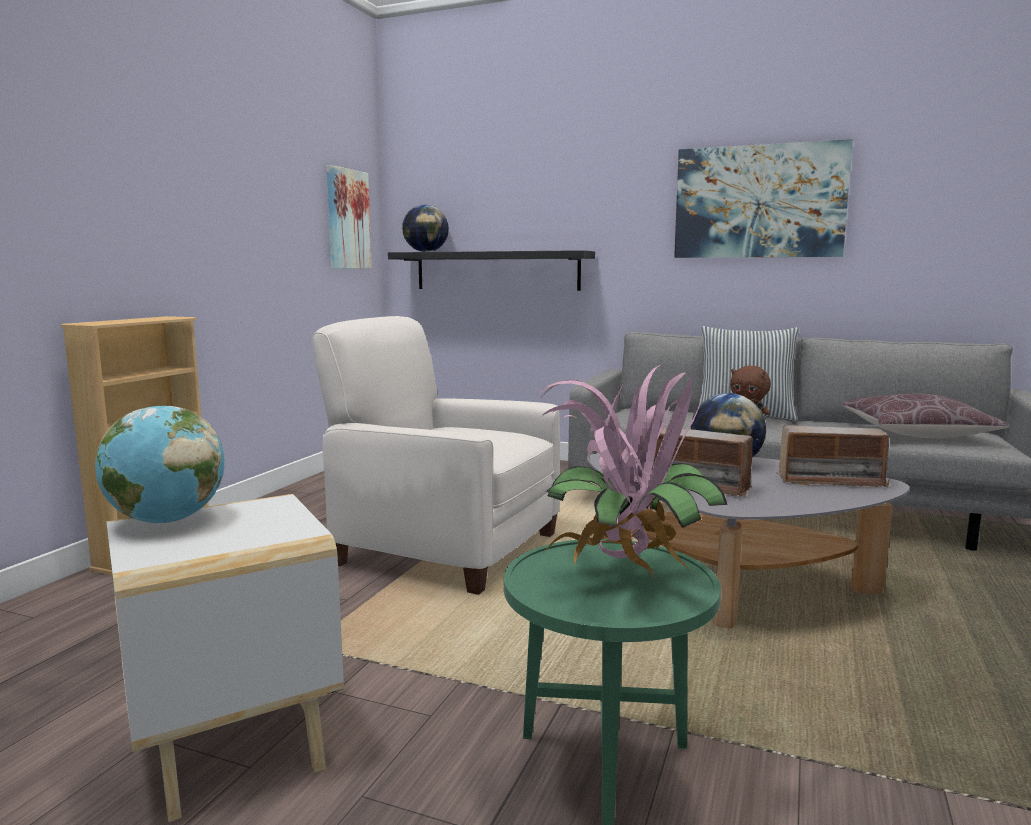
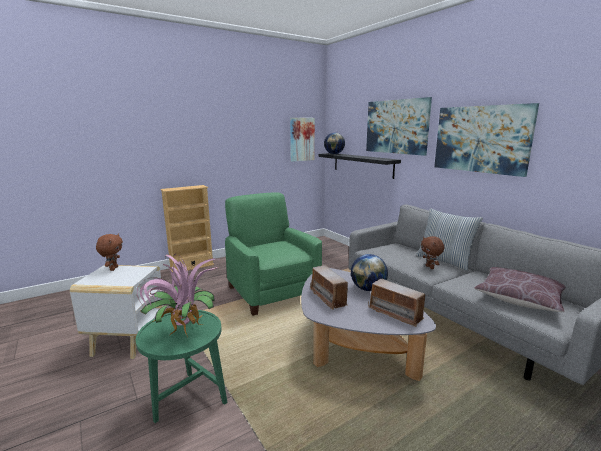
camera: 35 degrees right, 5 degrees up
(166, 521) = (113, 268): globe -> brown plush toy
(445, 548) = (272, 291): white armchair -> green armchair
(579, 188) = (396, 126): none -> picture

